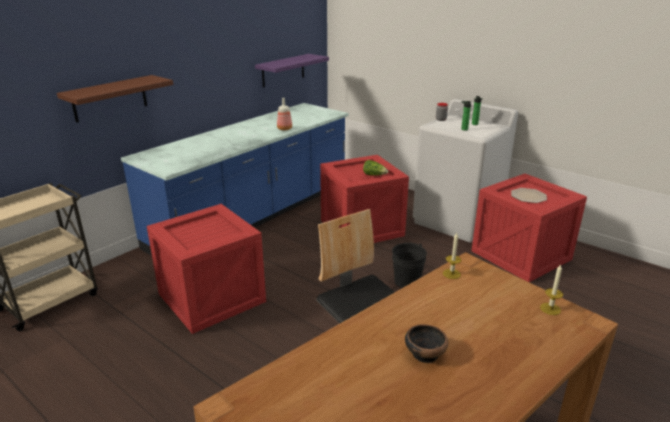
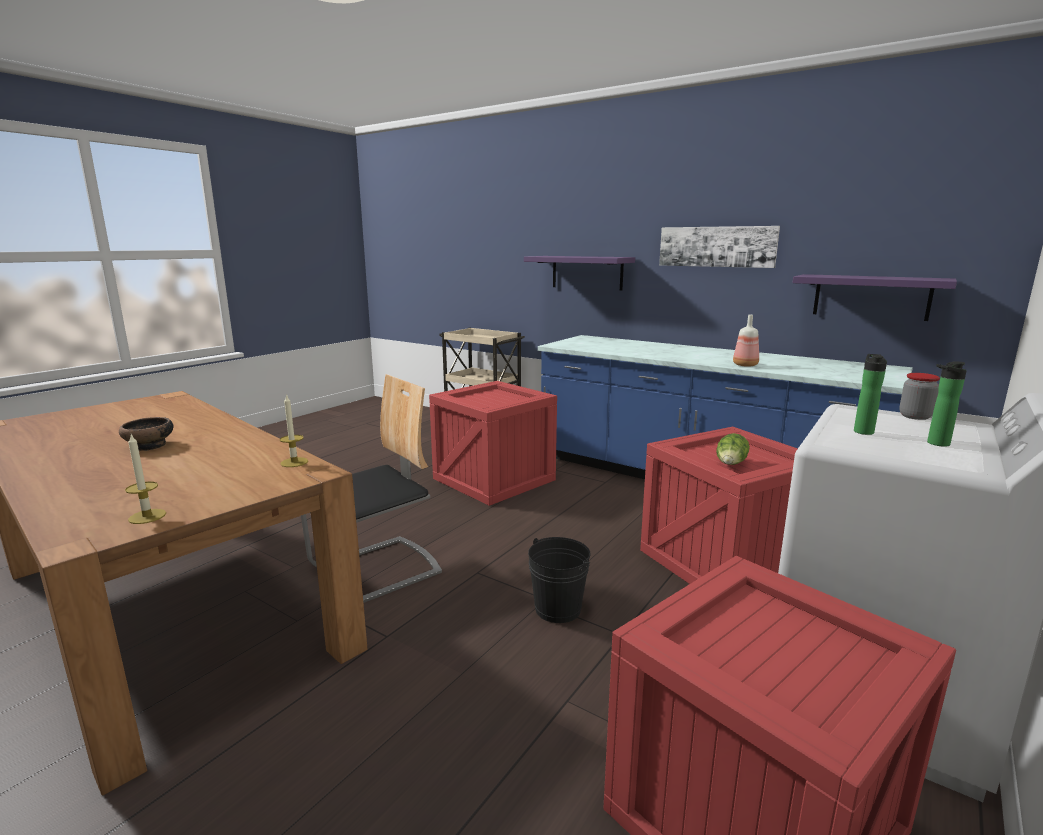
camera: 85 degrees right, 10 degrees down
(110, 98) = (587, 272): brown shelf -> purple shelf
(207, 55) = (716, 246): none -> picture
(528, 196) = (768, 640): plate -> none

